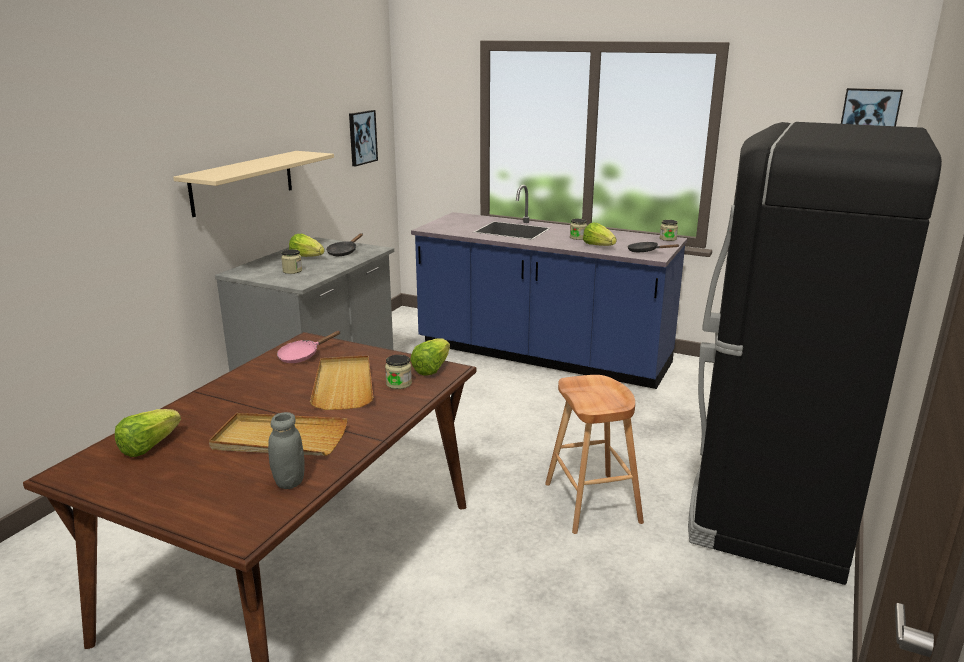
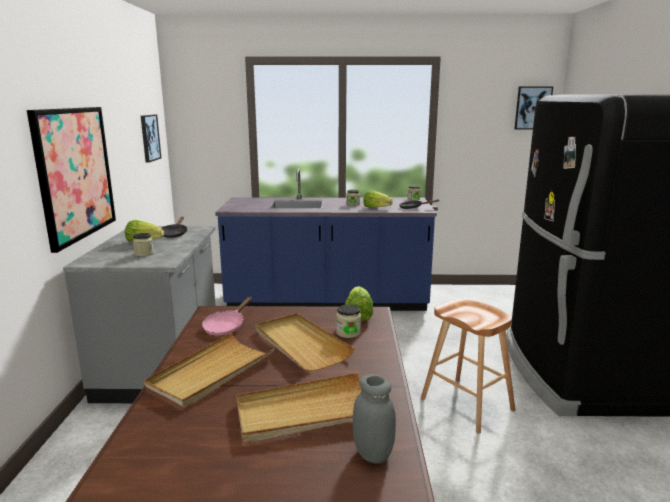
camera: 25 degrees left, 5 degrees down
(149, 446) = (163, 461): lettuce -> none
(243, 182) = (75, 173): beige shelf -> picture
(247, 392) = (211, 372): none -> beige tray

